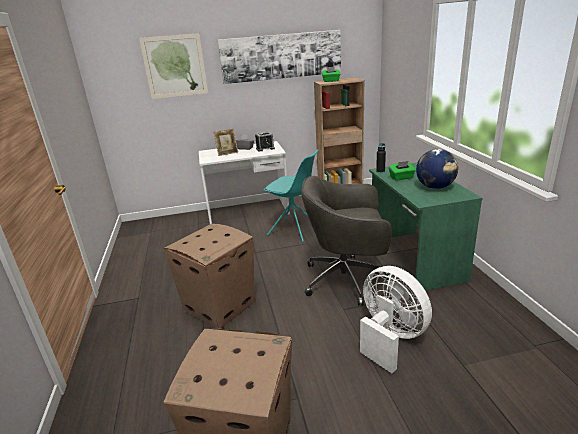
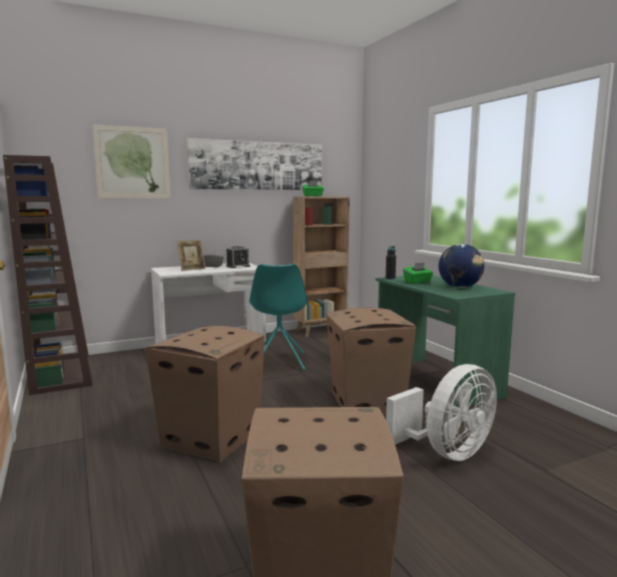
camera: 15 degrees left, 15 degrees down
(138, 234) = (60, 373): none -> brown bookcase
(294, 230) = (279, 362): turquoise chair -> turquoise chair turned 75 degrees clockwise
(347, 279) = (367, 403): grey office chair -> cardboard box
(390, 338) = (447, 452): white fan -> white fan turned 105 degrees clockwise

